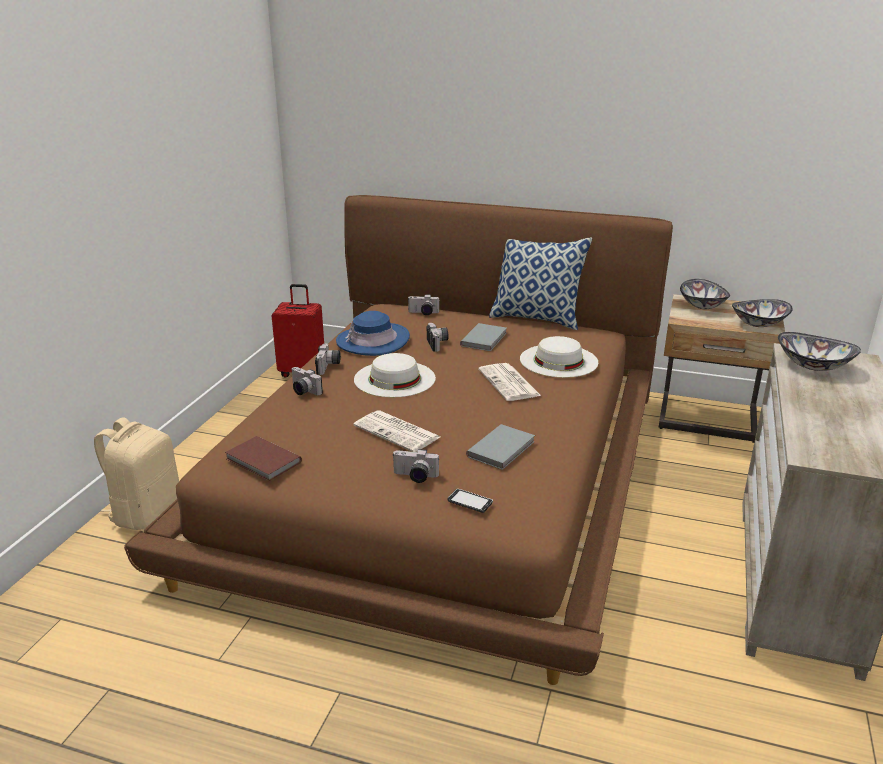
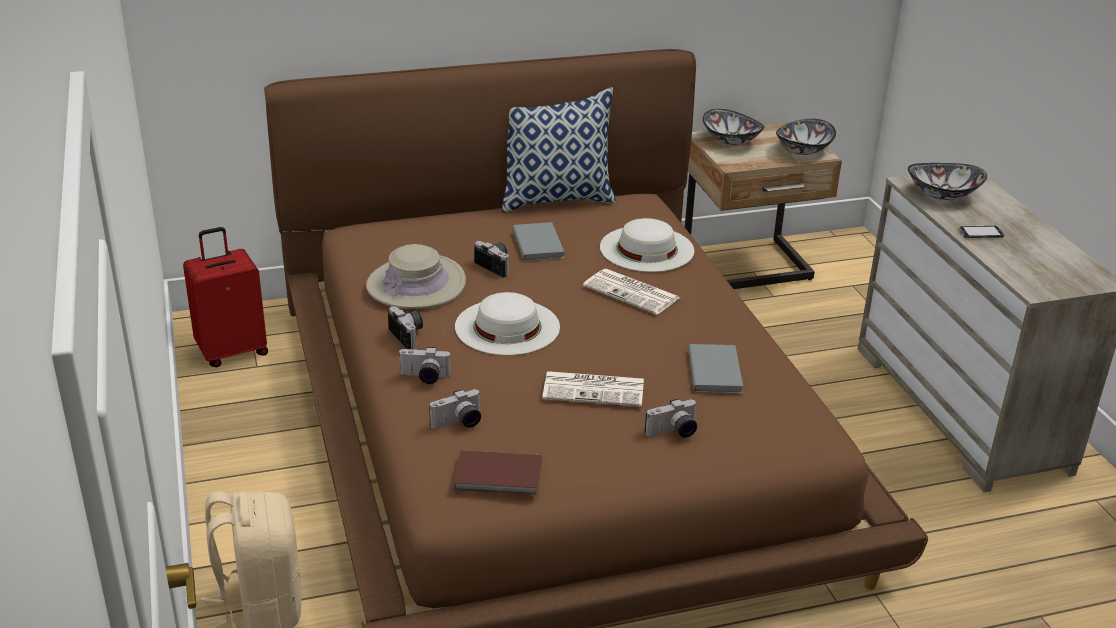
camera: 35 degrees left, 5 degrees up
(373, 341) = (416, 284): blue hat -> beige hat
(423, 313) = (423, 228): camera -> camera (459, 423)
(470, 502) = (753, 438): phone -> phone (980, 233)

